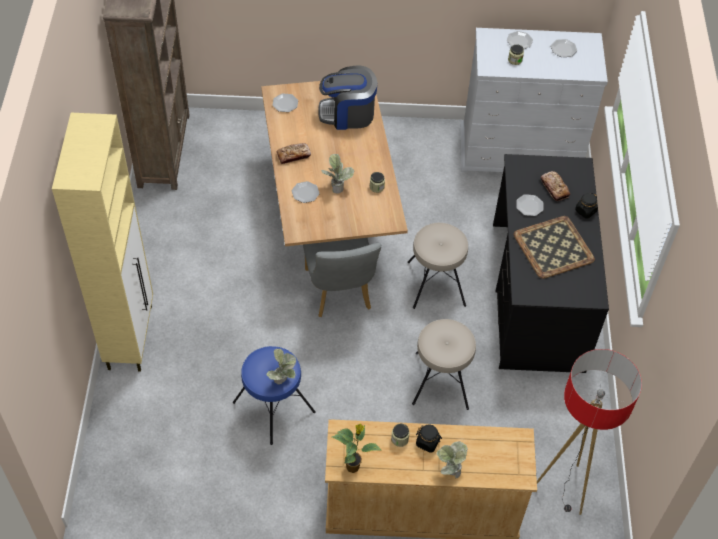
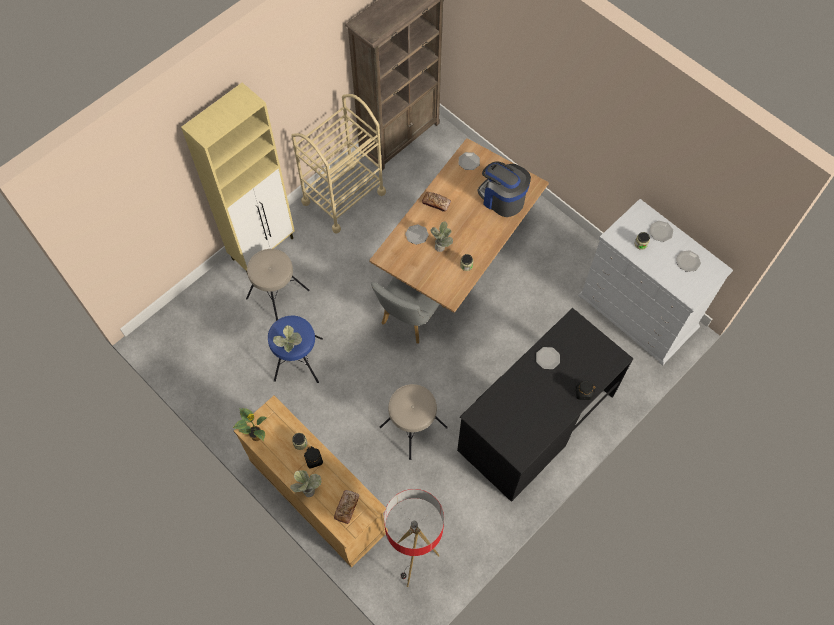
camera: 45 degrees right, 10 degrees up
(164, 236) = (343, 197): none -> beige cart
(435, 284) = (477, 360): beige stool -> beige stool (277, 294)
(554, 188) = (579, 359): bread -> bread (346, 507)
(554, 247) = (531, 401): tray -> none

